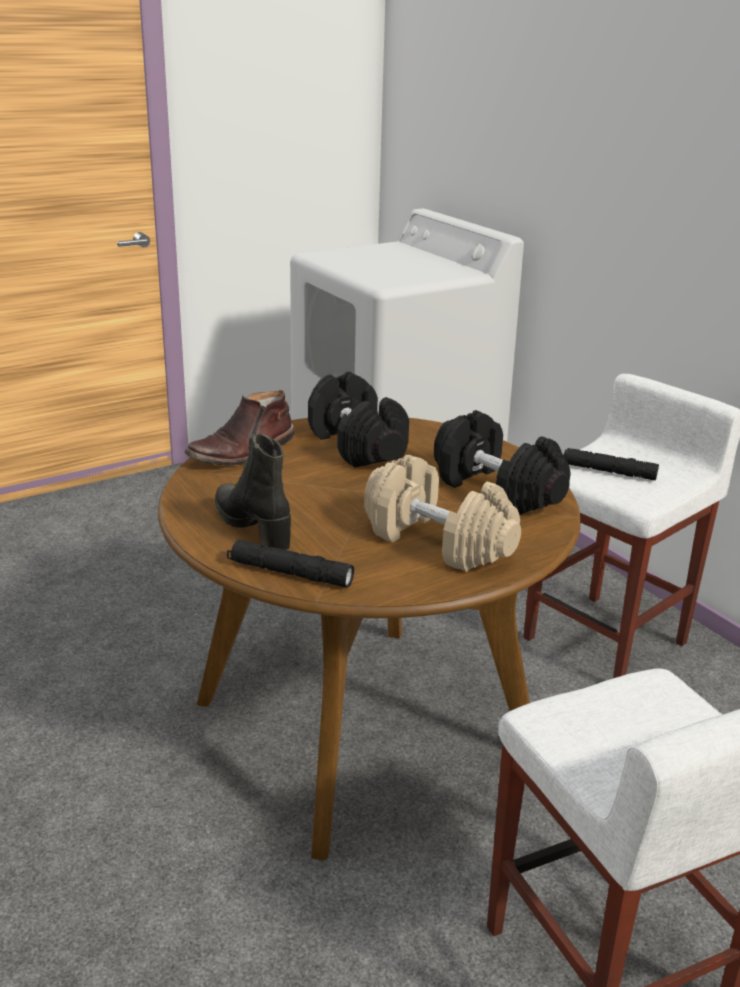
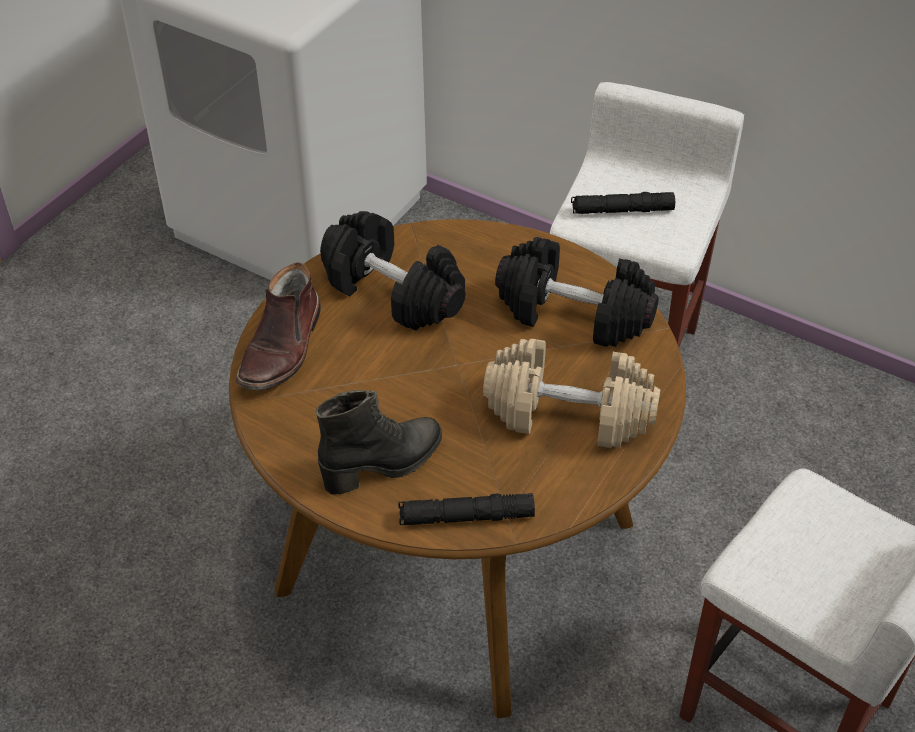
camera: 25 degrees left, 20 degrees up
(254, 527) = (384, 465): black boot -> black boot turned 120 degrees clockwise

